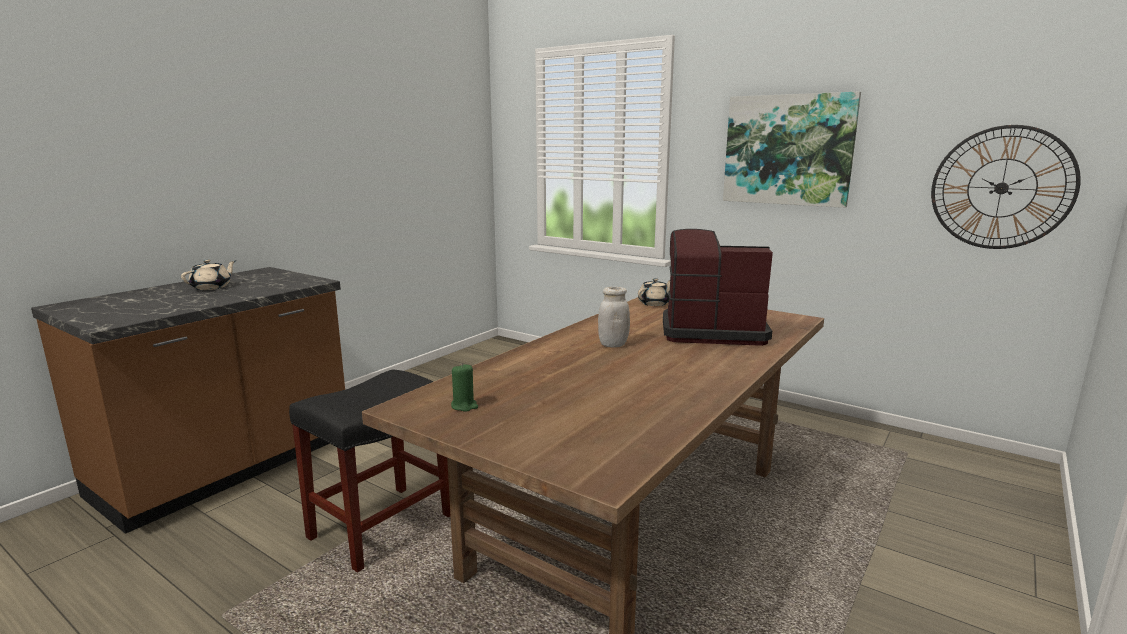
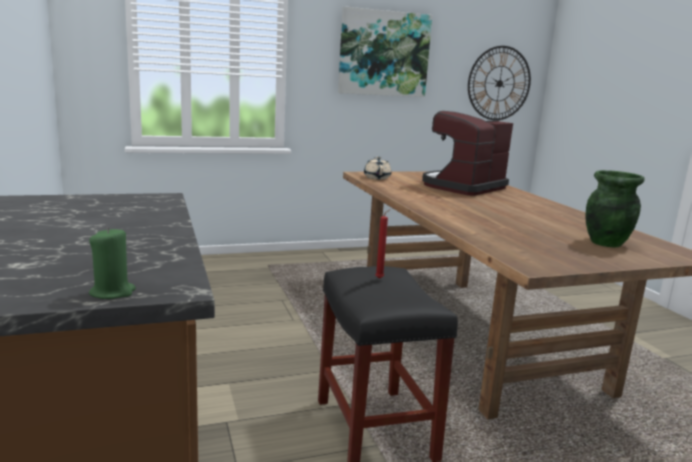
camera: 55 degrees left, 0 degrees up
(212, 287) = (64, 226): beige teapot -> none
(389, 384) = (380, 278): none -> red candle
(464, 406) = (547, 253): green candle -> green candle (113, 292)
(572, 425) = (605, 243): none -> green vase
(613, 344) = (458, 204): white jar -> none

